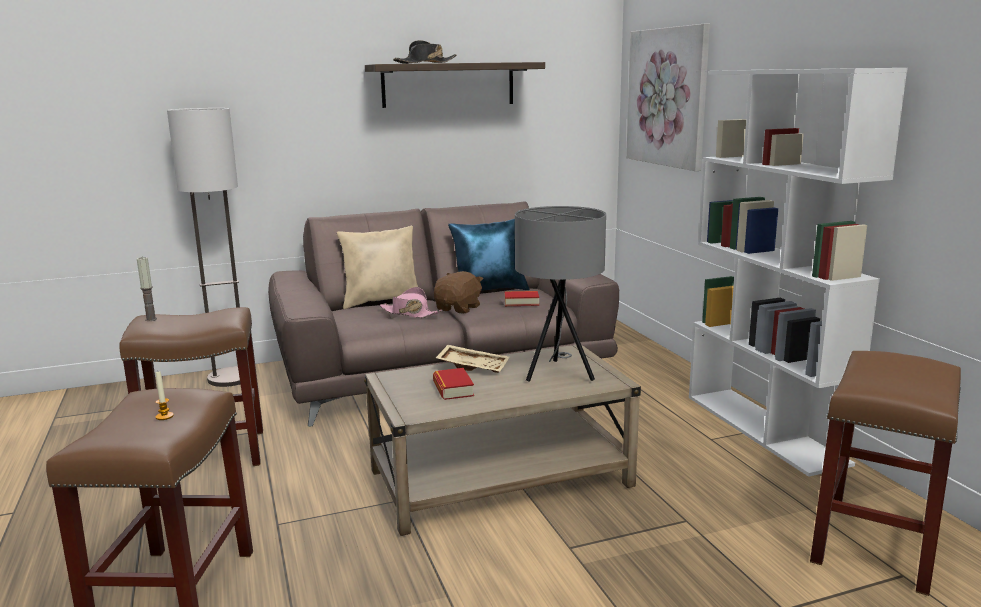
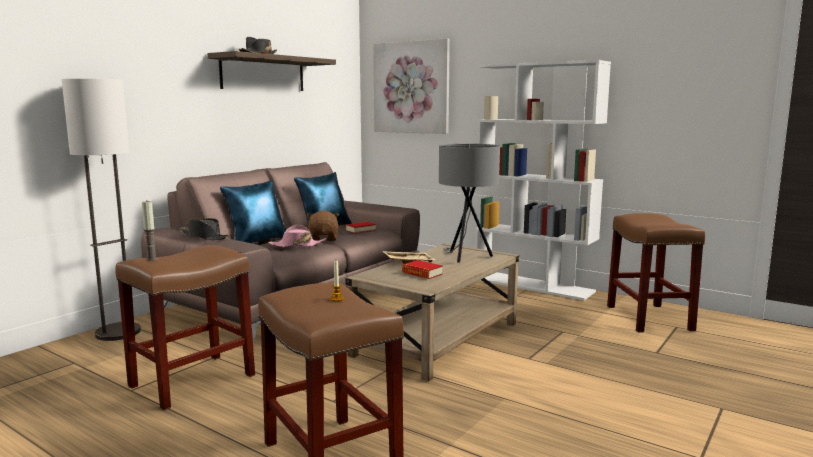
camera: 35 degrees left, 5 degrees down
(298, 291) = (204, 237): none -> black hat
(382, 302) = (257, 242): beige pillow -> blue pillow

